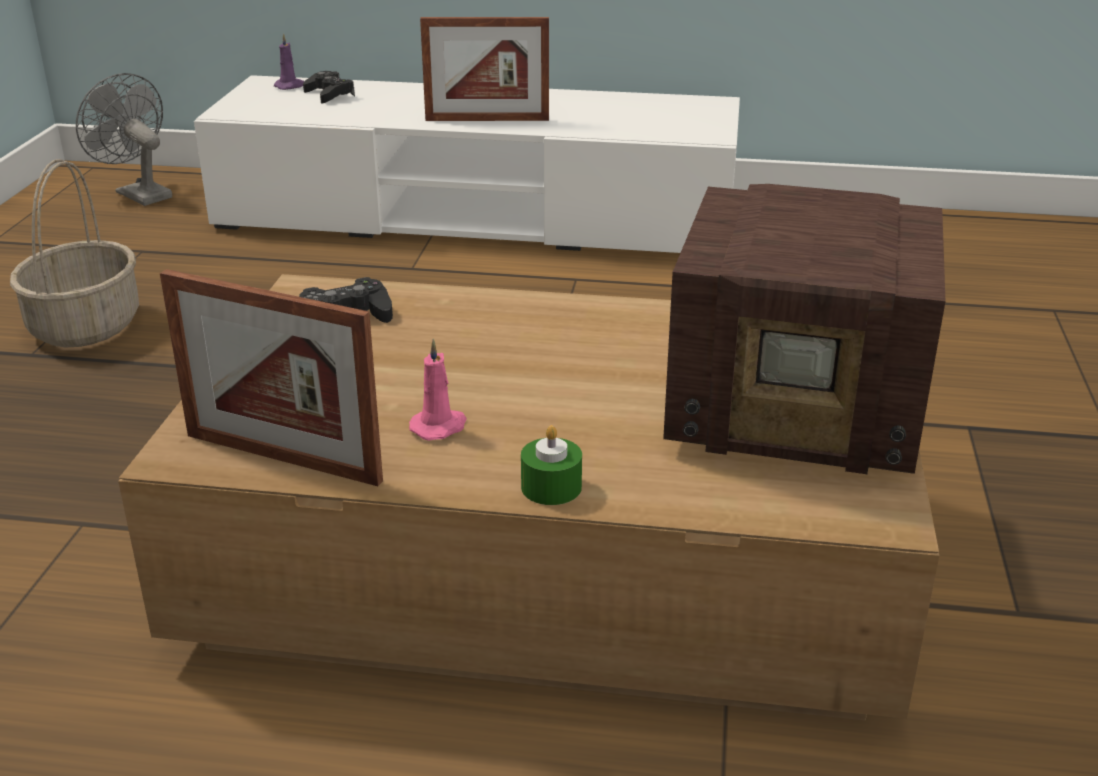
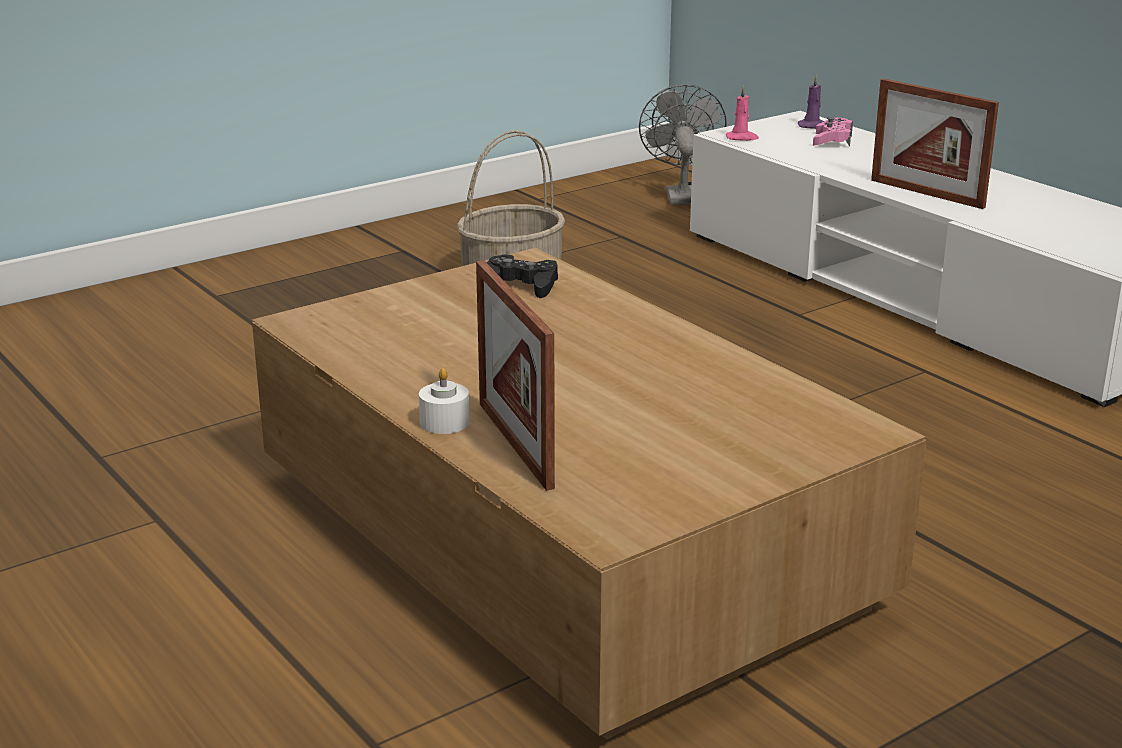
camera: 45 degrees right, 5 degrees down
(282, 458) = (340, 344): picture frame -> picture frame (515, 444)
(329, 94) = (832, 140): black game controller -> pink game controller
(440, 427) = (450, 365): pink candle -> pink candle (742, 138)
(551, 487) = (444, 422): green candle -> white candle
(799, 416) = (686, 460): radio -> none

